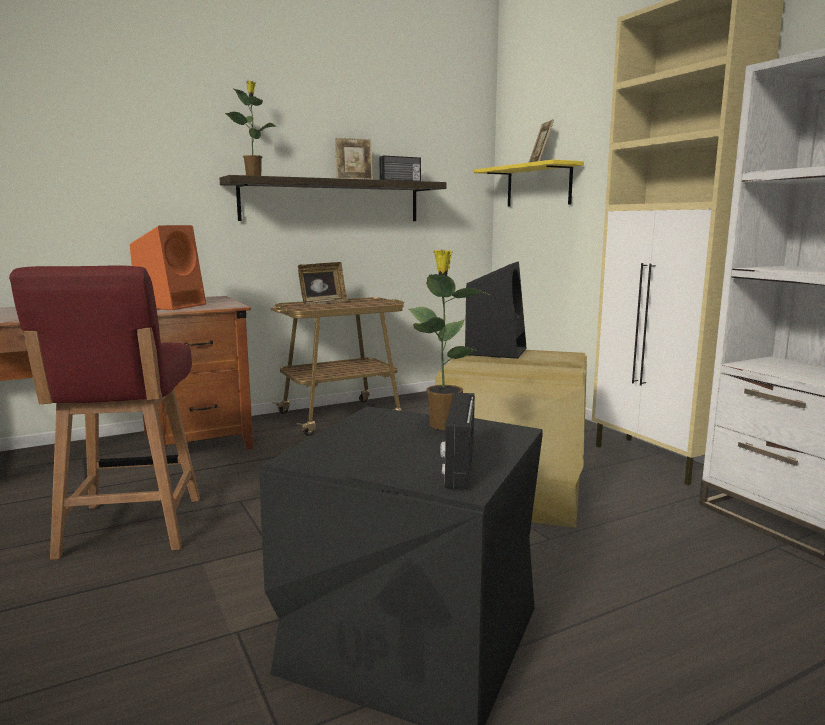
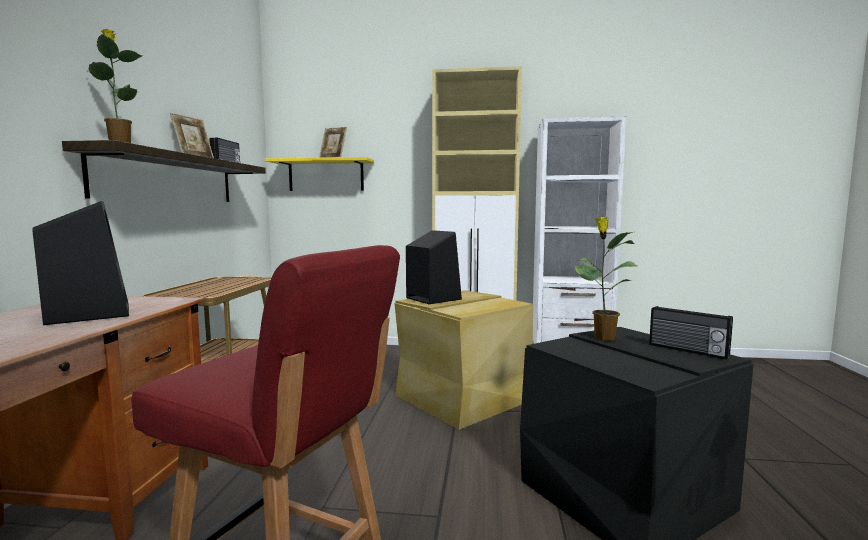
camera: 55 degrees left, 5 degrees down
(172, 305) = (89, 313): orange speaker -> black speaker
(322, 303) = (191, 288): picture frame -> none

